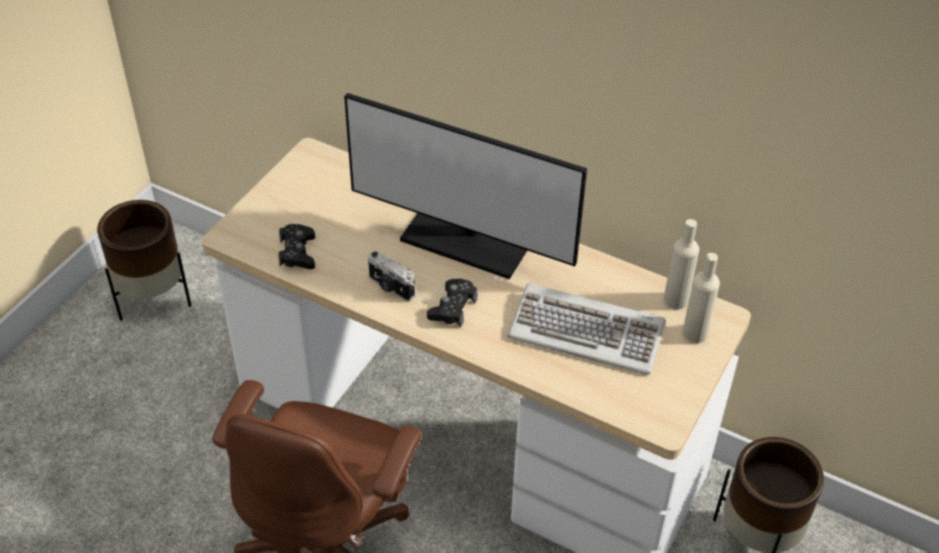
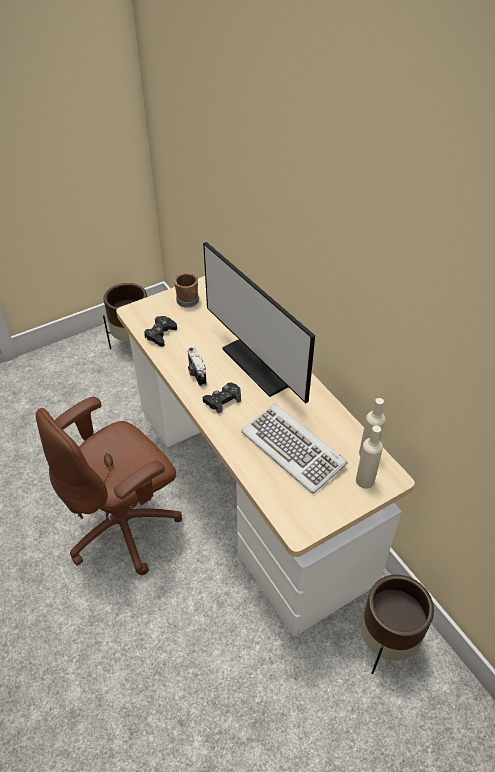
camera: 30 degrees right, 0 degrees up
(294, 190) = (186, 299): none -> brown mug

